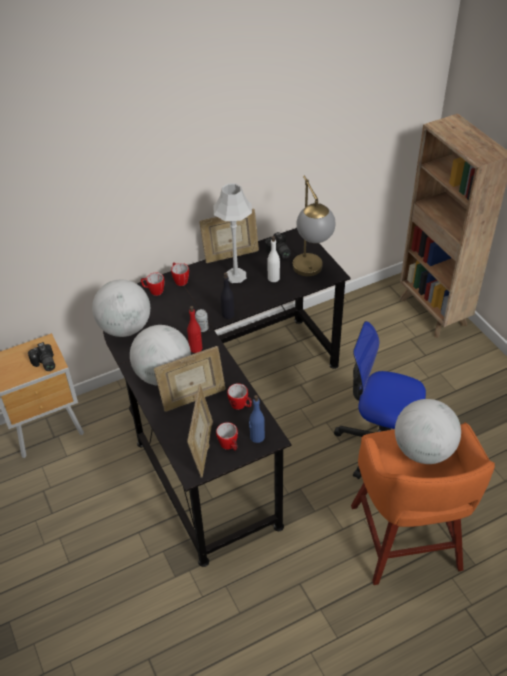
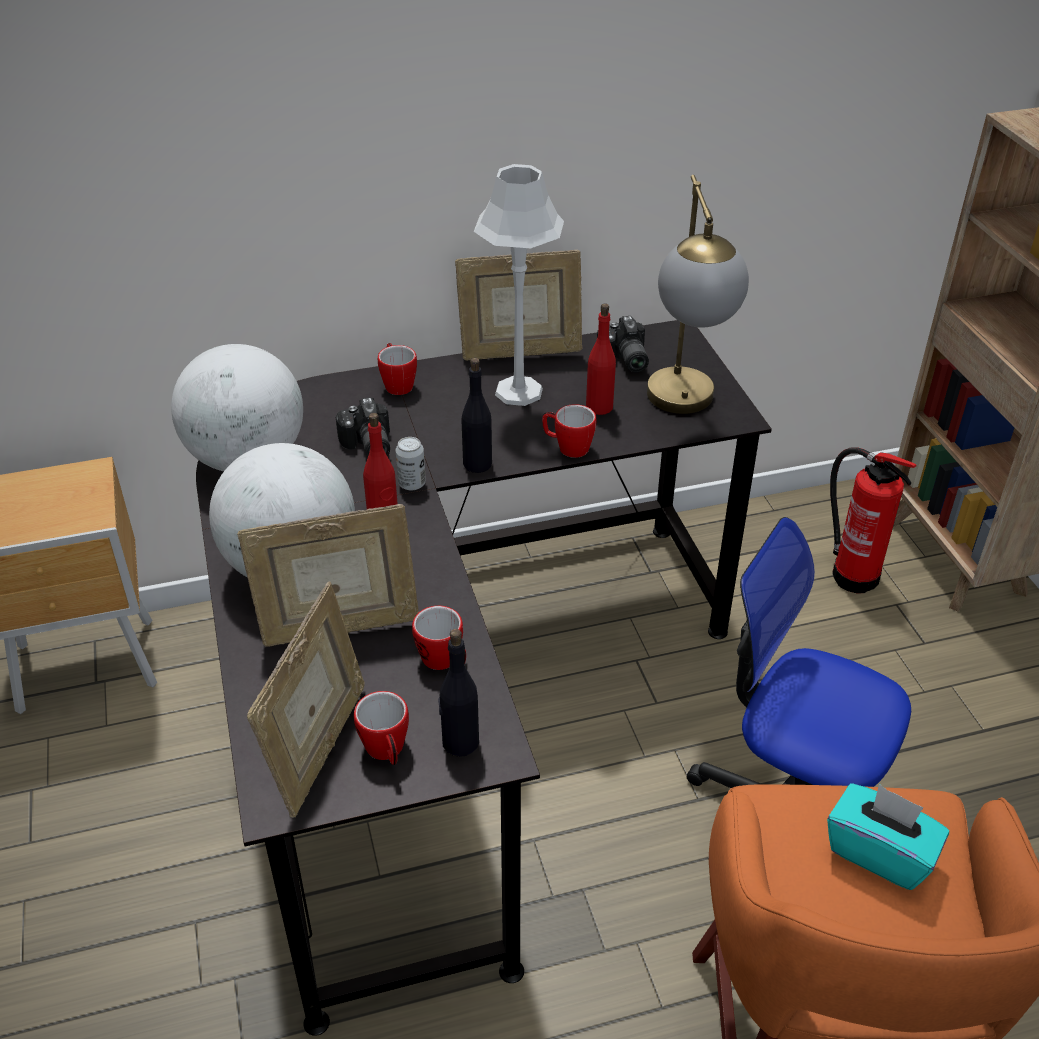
camera: 10 degrees right, 5 degrees down
(44, 364) = (70, 513): camera -> camera (367, 446)
(153, 291) = (335, 397): mug -> mug (567, 447)
(257, 437) = (460, 742): blue bottle -> black bottle
(273, 278) = (599, 407): white bottle -> red bottle
(388, 327) = (852, 574): none -> fire extinguisher
(423, 450) = (879, 852): globe -> turquoise tissue box

